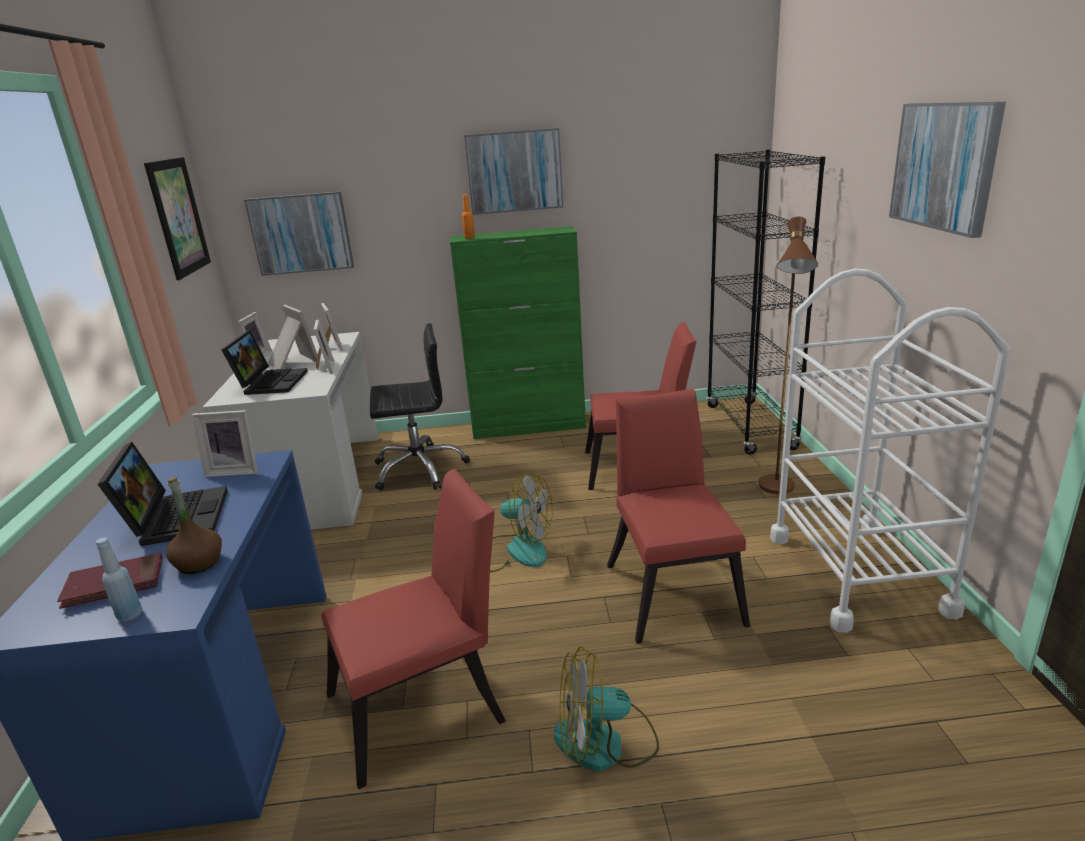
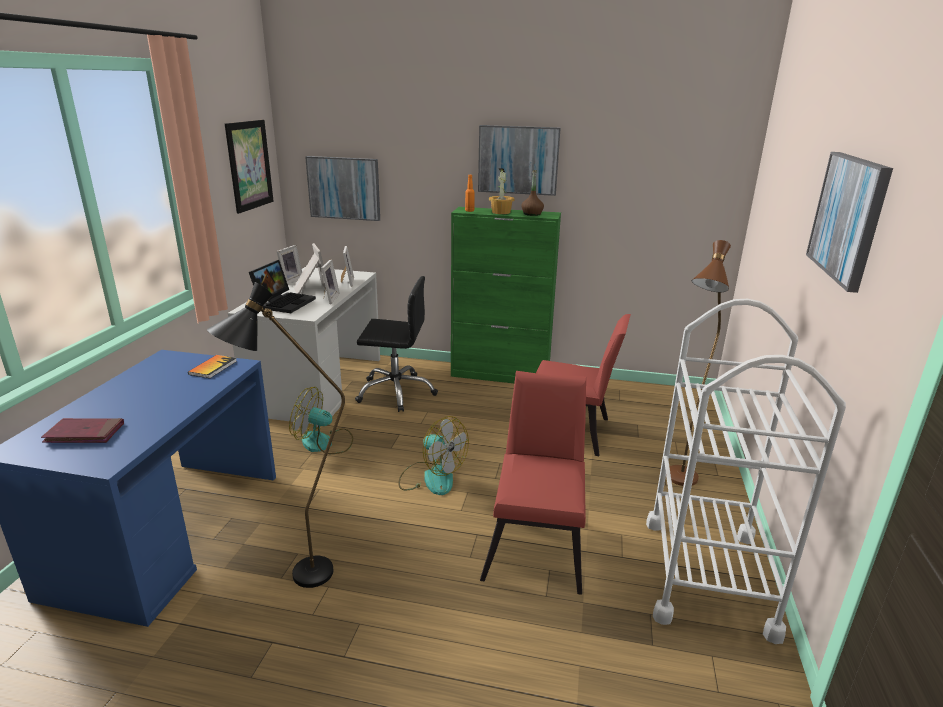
camera: 15 degrees right, 0 degrees up
(130, 615) = (78, 458): blue bottle -> none
(175, 517) = (152, 394): laptop -> none
(198, 563) = (142, 432): brown bottle -> brown bottle (532, 214)
(235, 470) = (213, 367): picture frame -> book
(426, 704) = (299, 580): red chair -> black floor lamp
(506, 234) = (501, 212): none -> potted plant
(605, 742) = (409, 652): fan -> fan (324, 443)
(750, 427) = (690, 418): black bookcase -> none

